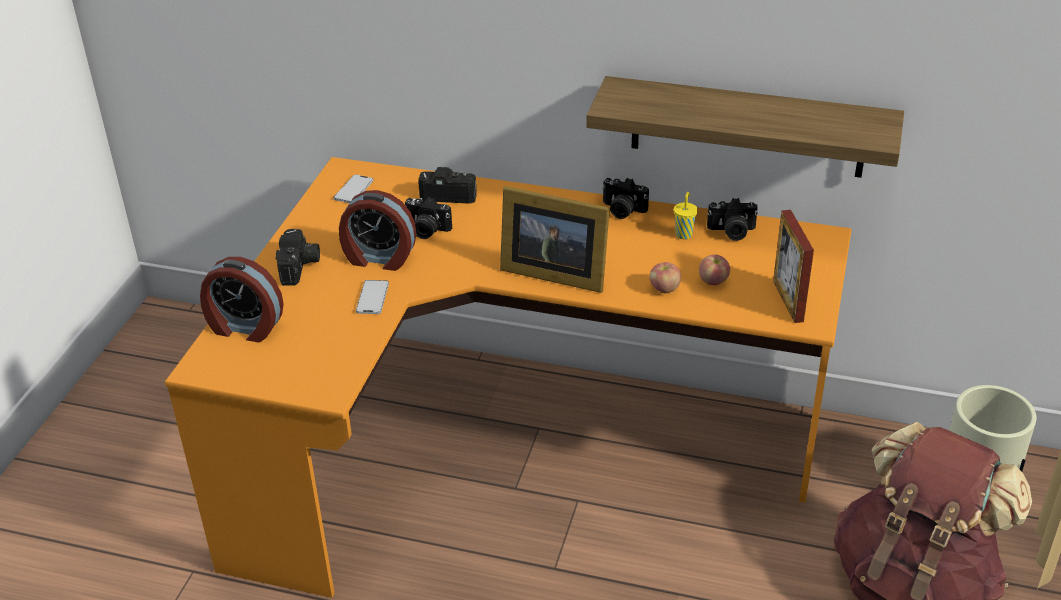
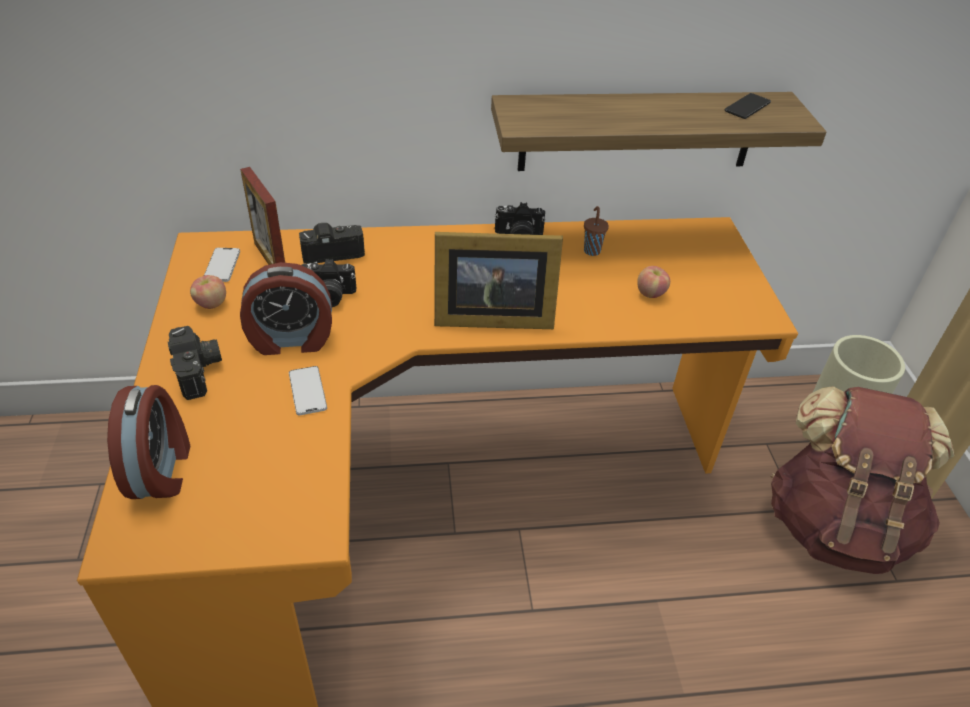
camera: 25 degrees left, 5 degrees up
(245, 327) = (162, 469): alarm clock -> alarm clock turned 90 degrees counterclockwise
(664, 289) = (611, 311): apple -> apple (211, 304)
(684, 234) = (591, 250): yellow cup -> brown cup
(731, 232) = (632, 240): camera -> none
(788, 301) = (730, 299): picture frame -> picture frame (270, 260)
(840, 119) = (747, 107): none -> phone

